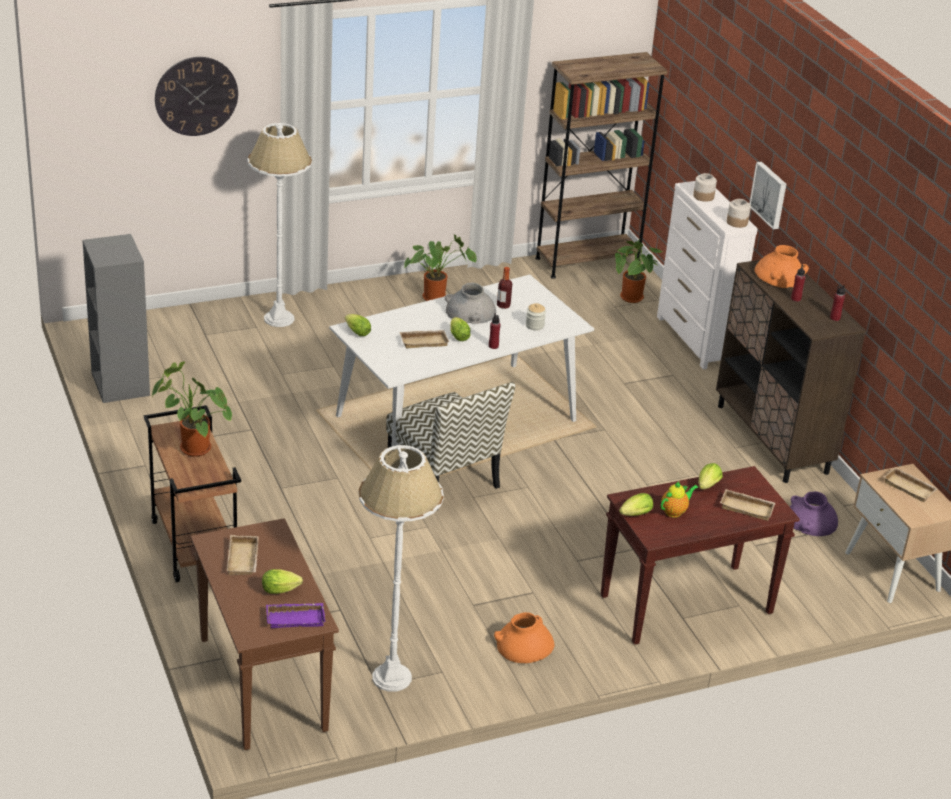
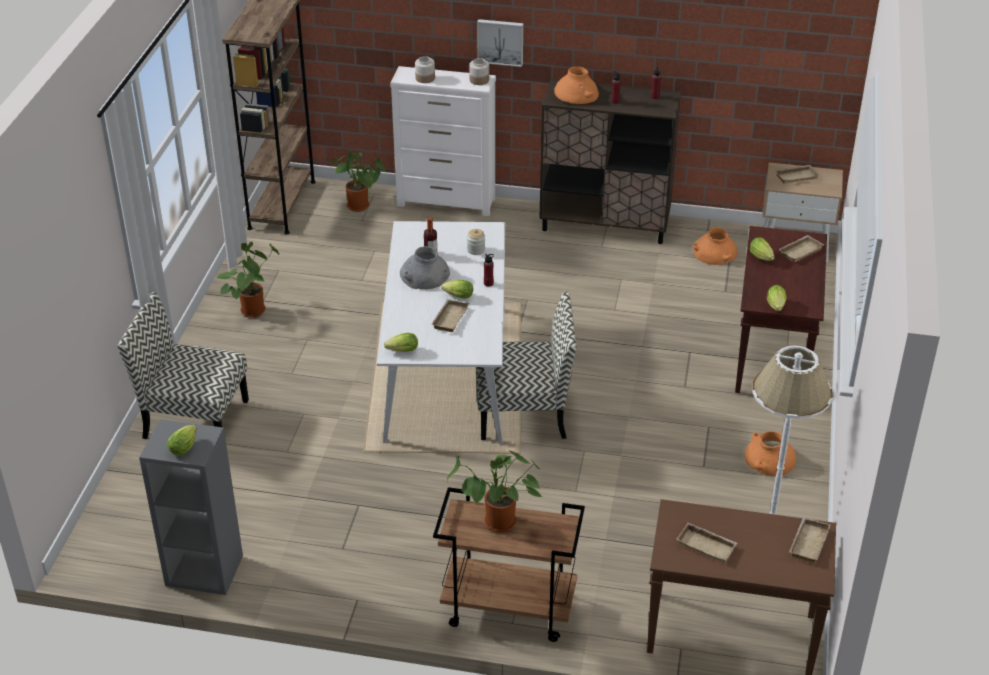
camera: 55 degrees left, 5 degrees up
(196, 96) = (67, 254): wall clock -> none
(279, 319) = (194, 419): white floor lamp -> chair
(282, 590) = (764, 537): lettuce -> lettuce (185, 446)
(296, 618) = (807, 542): purple tray -> beige tray
(675, 511) = (784, 286): teapot -> none
(811, 521) = (715, 253): purple vase -> orange vase

